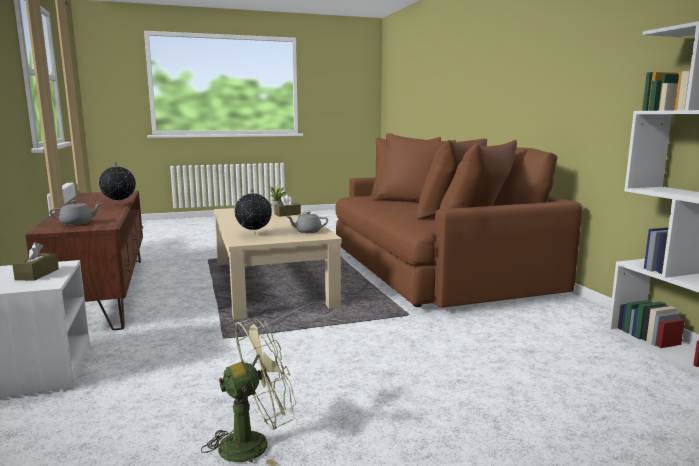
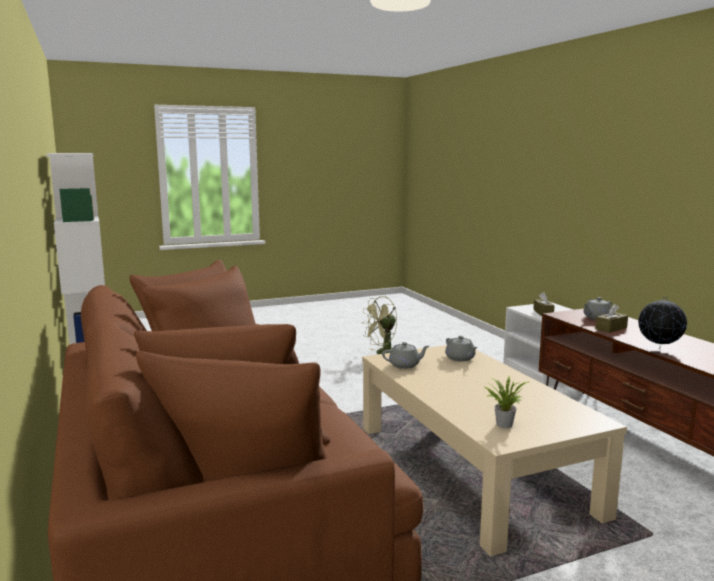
camera: 175 degrees right, 0 degrees up
(254, 234) = (460, 358): globe -> grey teapot
(287, 214) = (469, 408): brown tissue box -> brown tissue box (611, 328)

